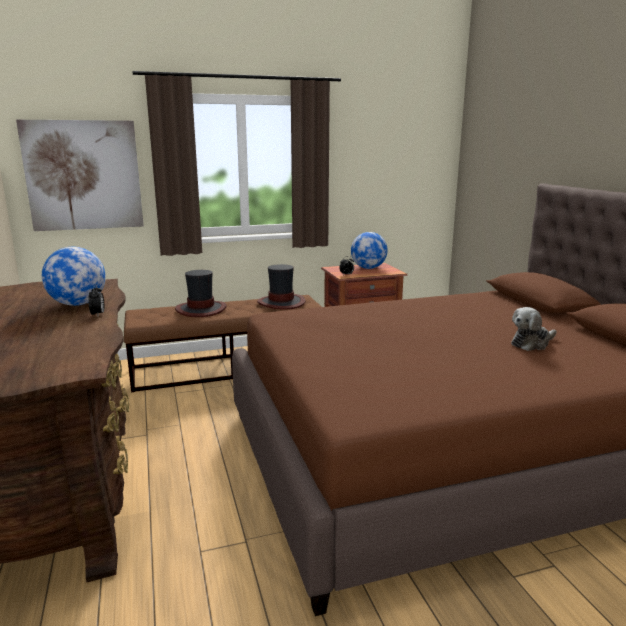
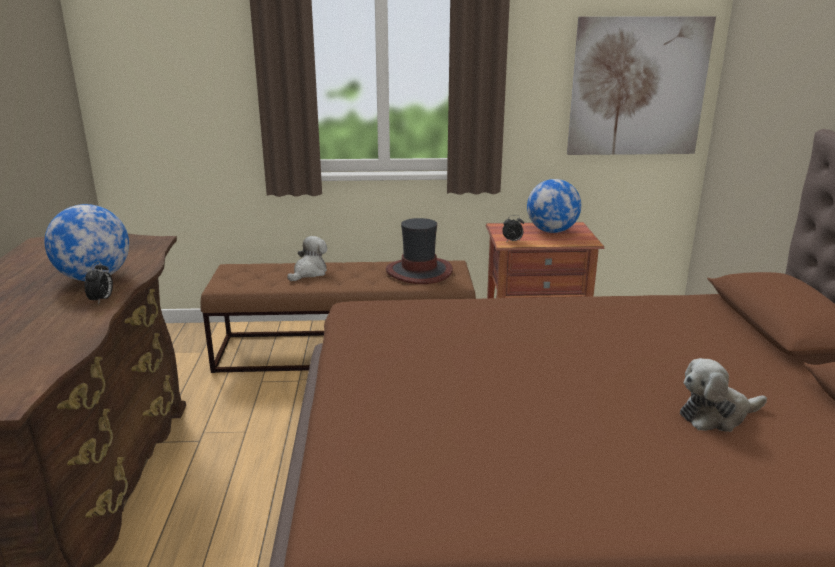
camera: 15 degrees right, 5 degrees up
(83, 175) = (173, 87): picture -> picture (637, 87)
(201, 309) = (309, 273): hat -> plush toy

